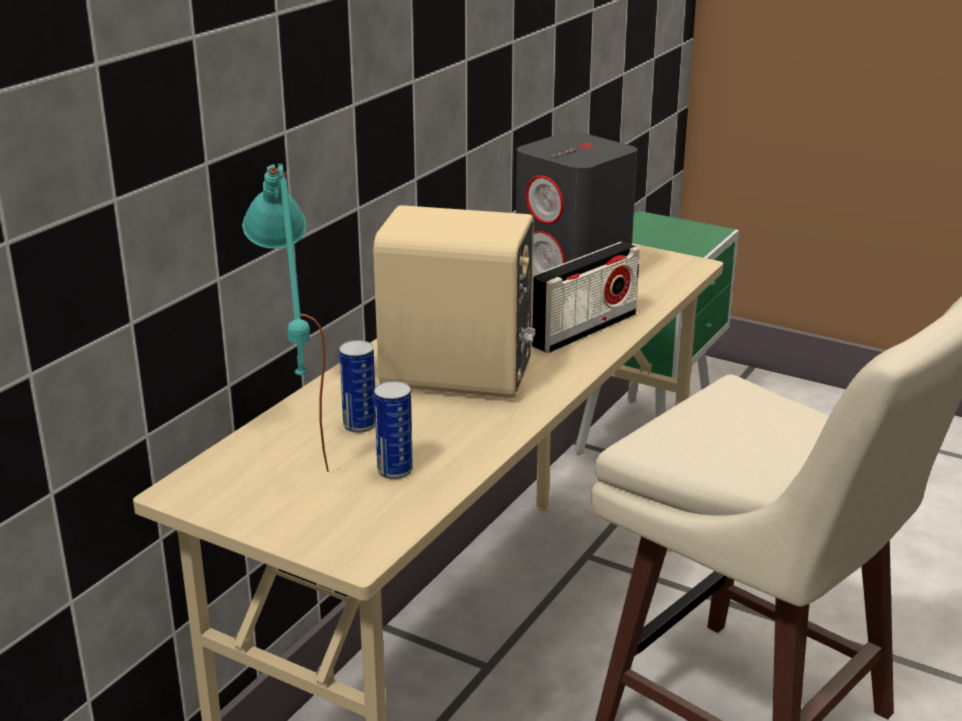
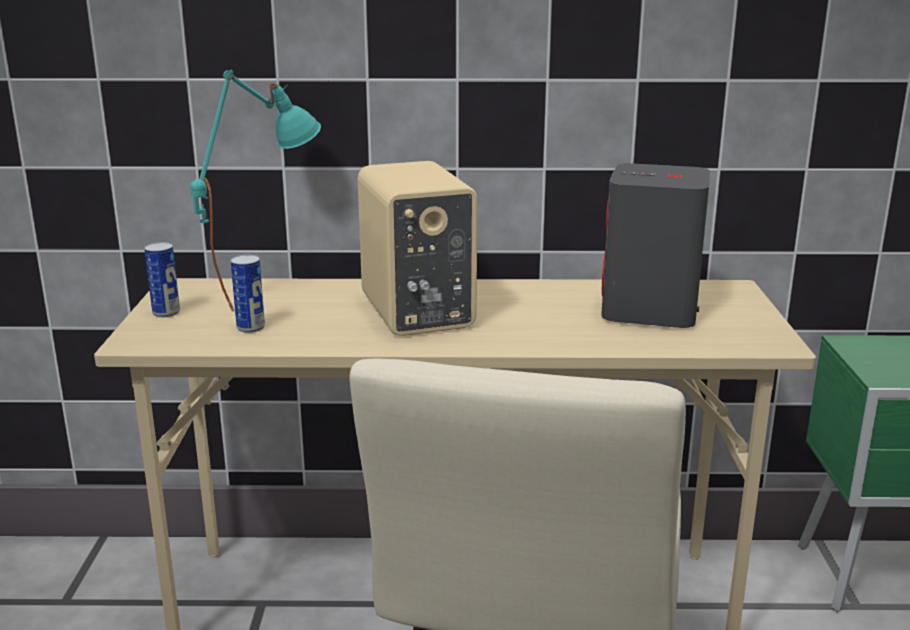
camera: 60 degrees right, 5 degrees down
(360, 425) = (305, 304): can -> can (166, 313)
(584, 330) = (559, 334): radio -> none

